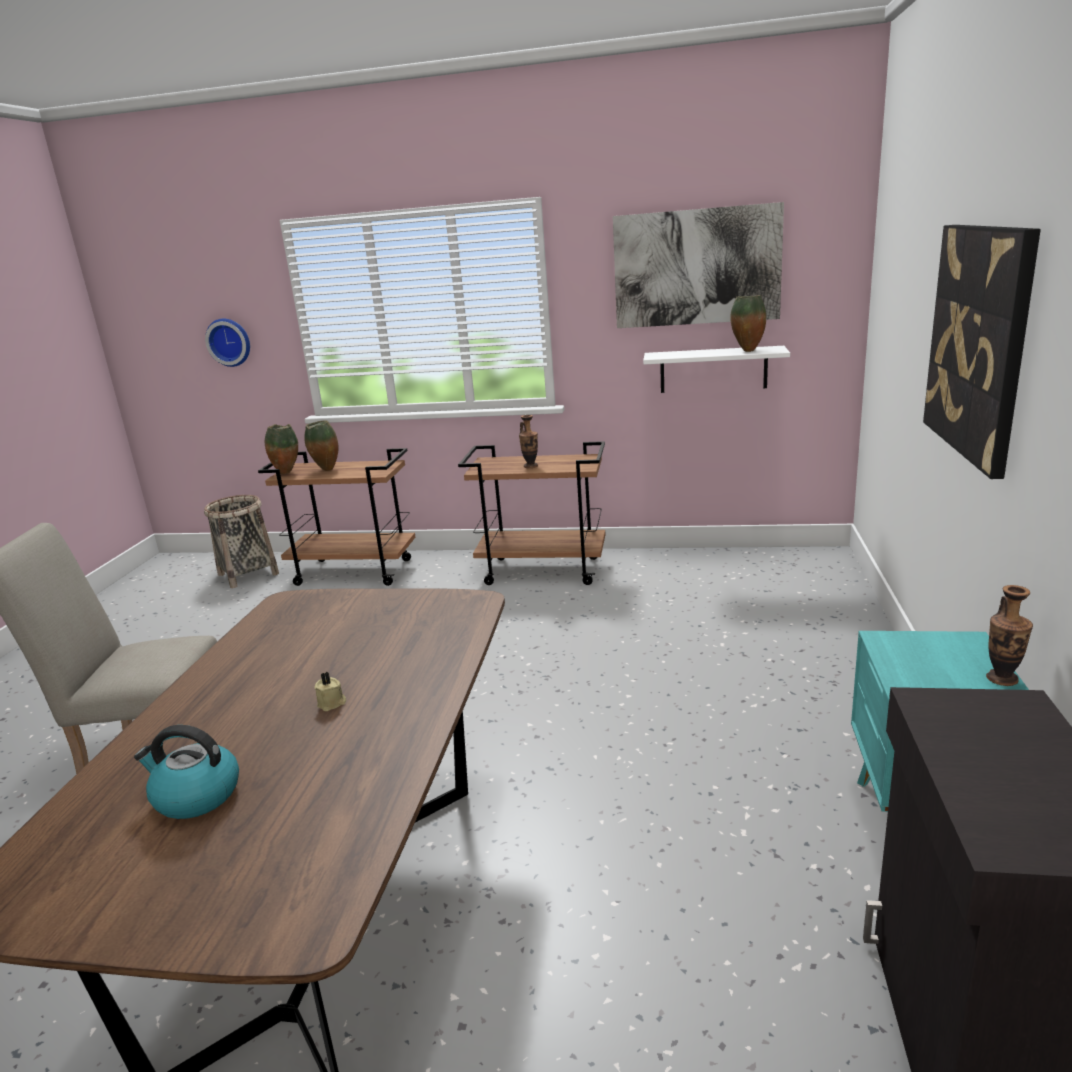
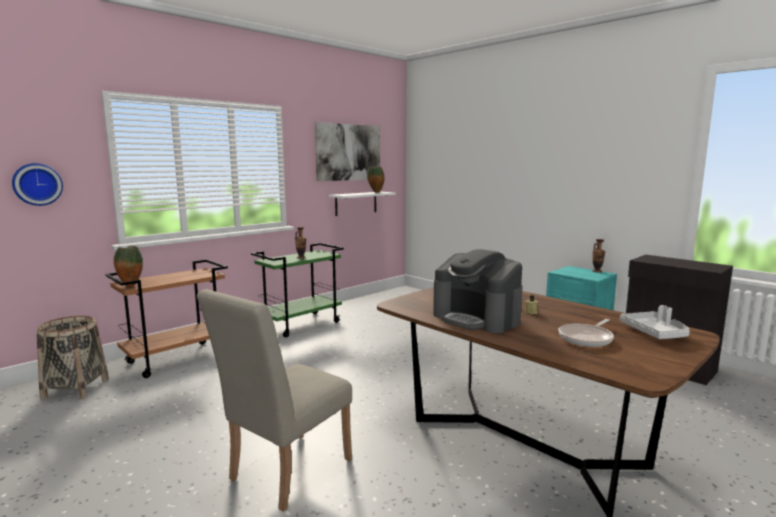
camera: 55 degrees left, 10 degrees down
(196, 796) = (587, 338): kettle -> frying pan
(255, 673) = (477, 318): none -> coffee machine
(280, 867) = (655, 333): none -> grey tray
(326, 470) = (162, 279): vase -> none
(544, 571) = (301, 324): brown cart -> green cart
(978, 342) = (530, 172): picture -> none

